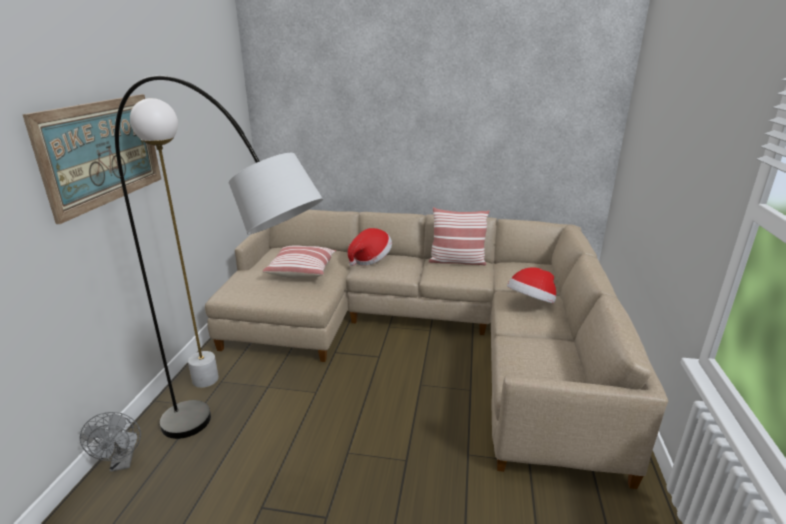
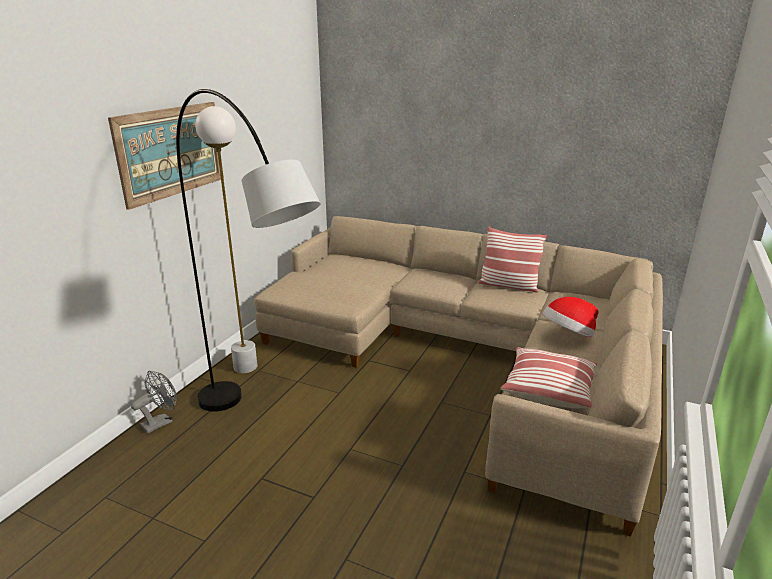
camera: 15 degrees right, 0 degrees up
(122, 463) = (161, 422): grey fan -> grey fan turned 135 degrees counterclockwise
(302, 270) = (349, 277): pillow -> pillow (548, 389)
(370, 259) = (419, 274): hat -> none

